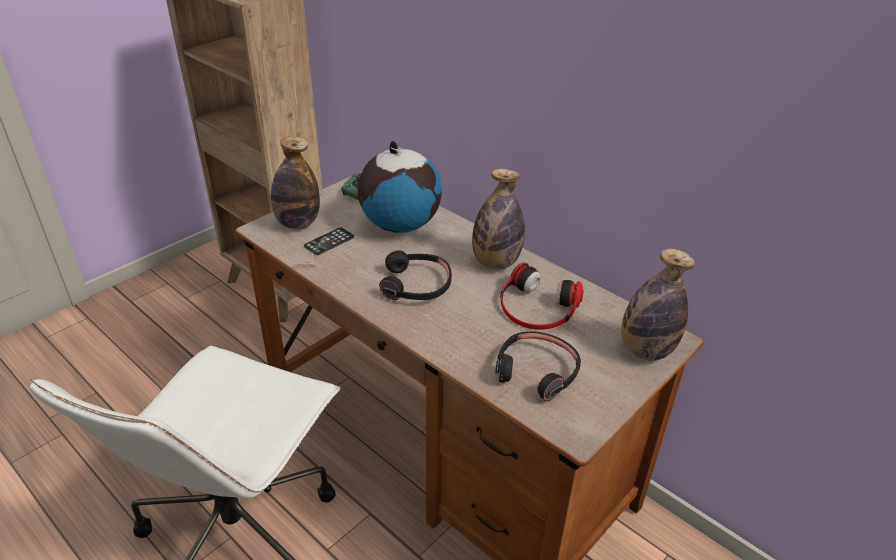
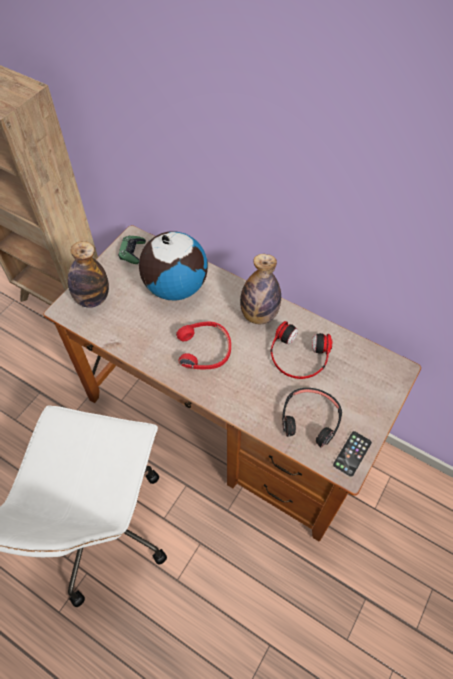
camera: 10 degrees left, 20 degrees up
(329, 241) = (124, 315): phone -> phone (352, 453)
(416, 285) = (204, 350): black headphones -> red headphones
(645, 350) = (382, 384): bottle -> none

